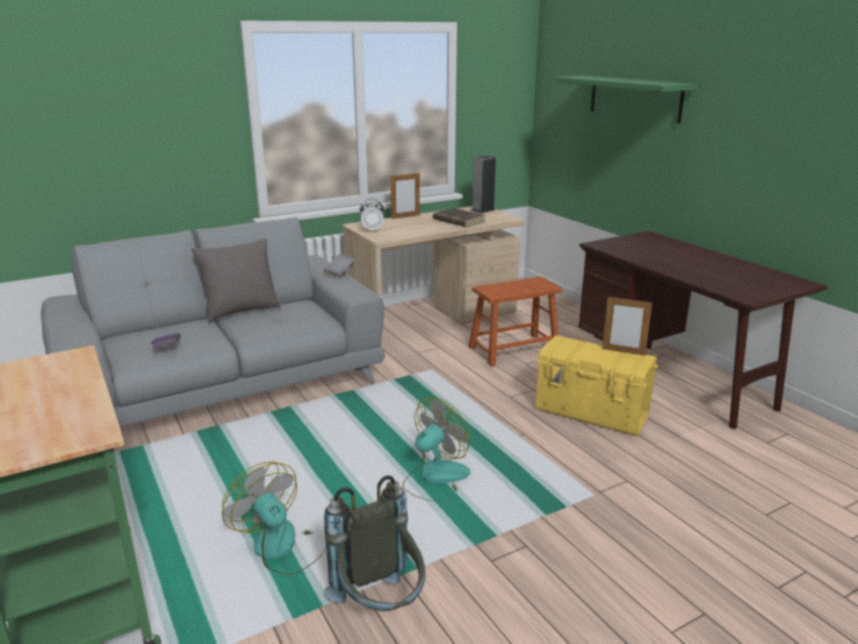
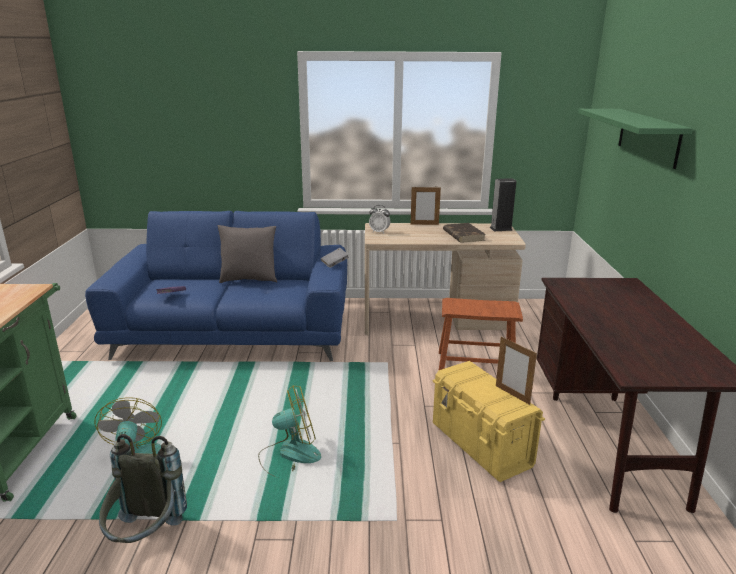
camera: 30 degrees right, 0 degrees up
(224, 383) = (234, 331): grey sofa -> blue sofa

